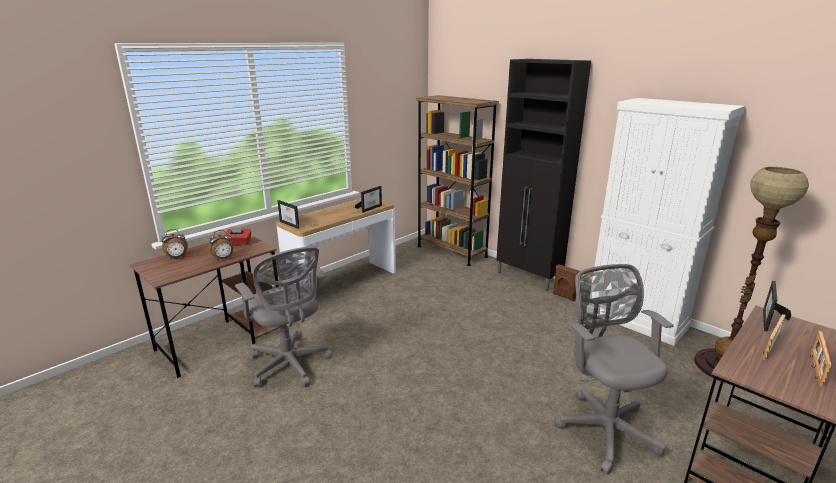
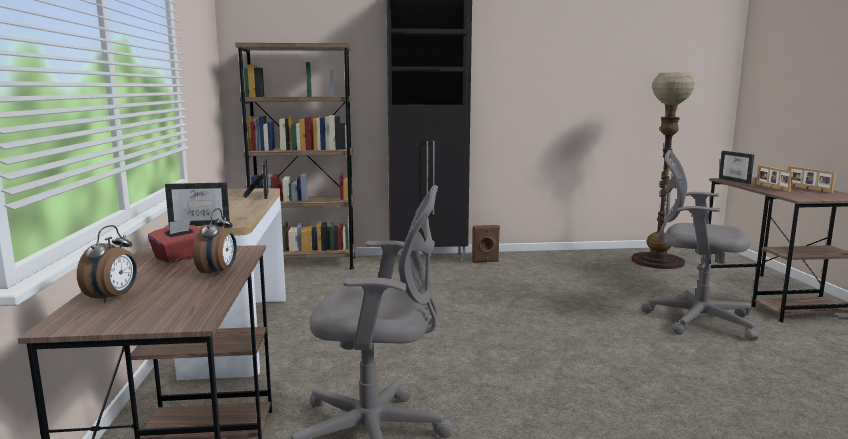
camera: 50 degrees left, 10 degrees down
(636, 319) = (561, 257): white cabinet -> none

